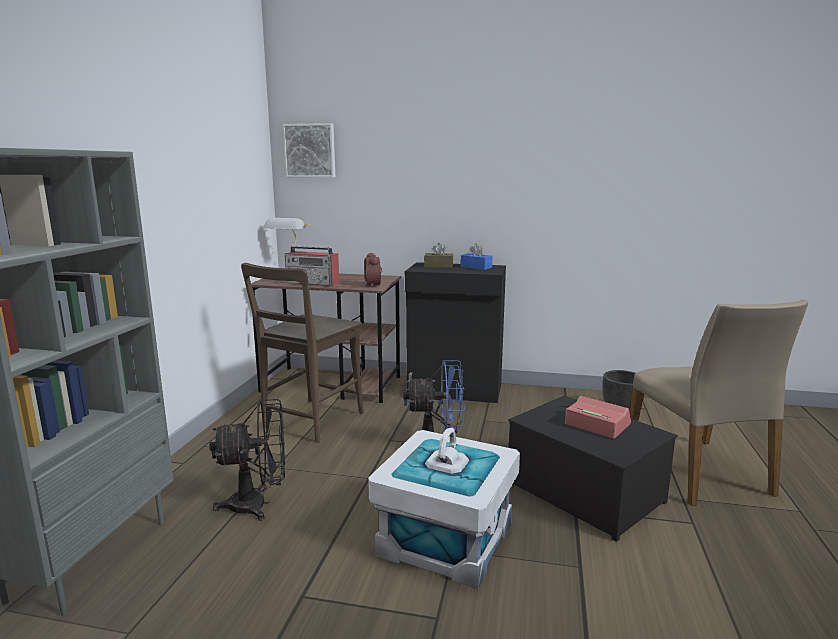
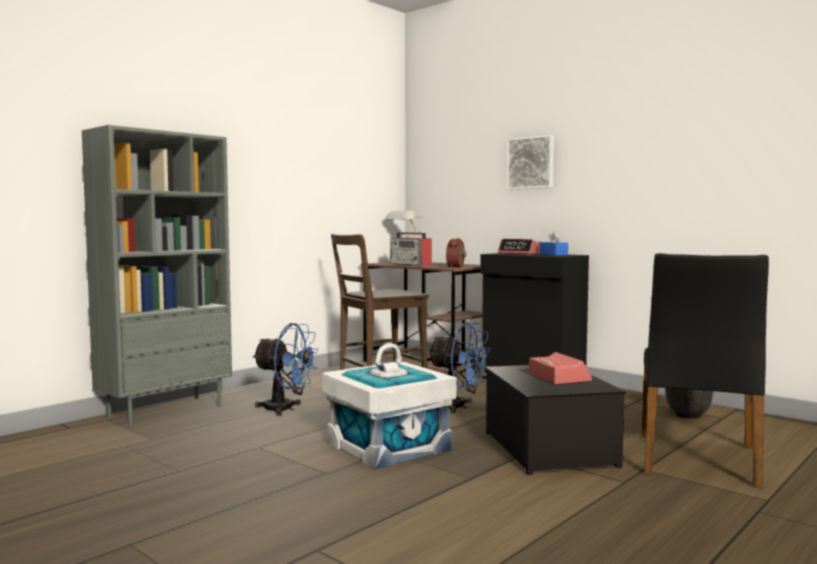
camera: 30 degrees right, 10 degrees down
(258, 504) = (286, 409): black fan -> blue fan
(310, 151) = (432, 154): picture -> picture (531, 163)
(438, 266) = (520, 253): brown tissue box -> alarm clock
(698, 471) = (698, 460): beige chair -> black chair

